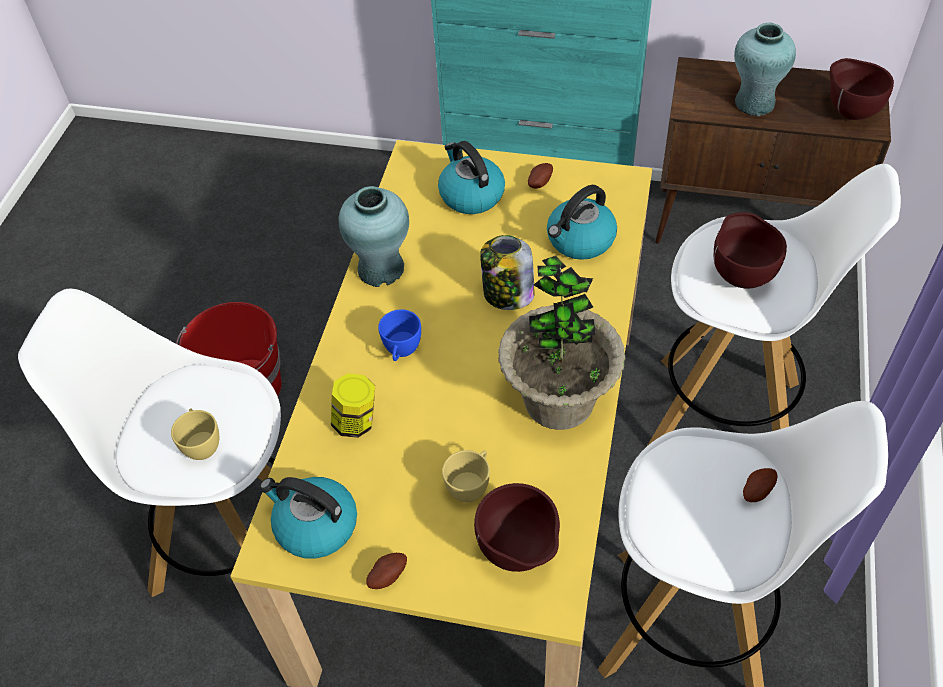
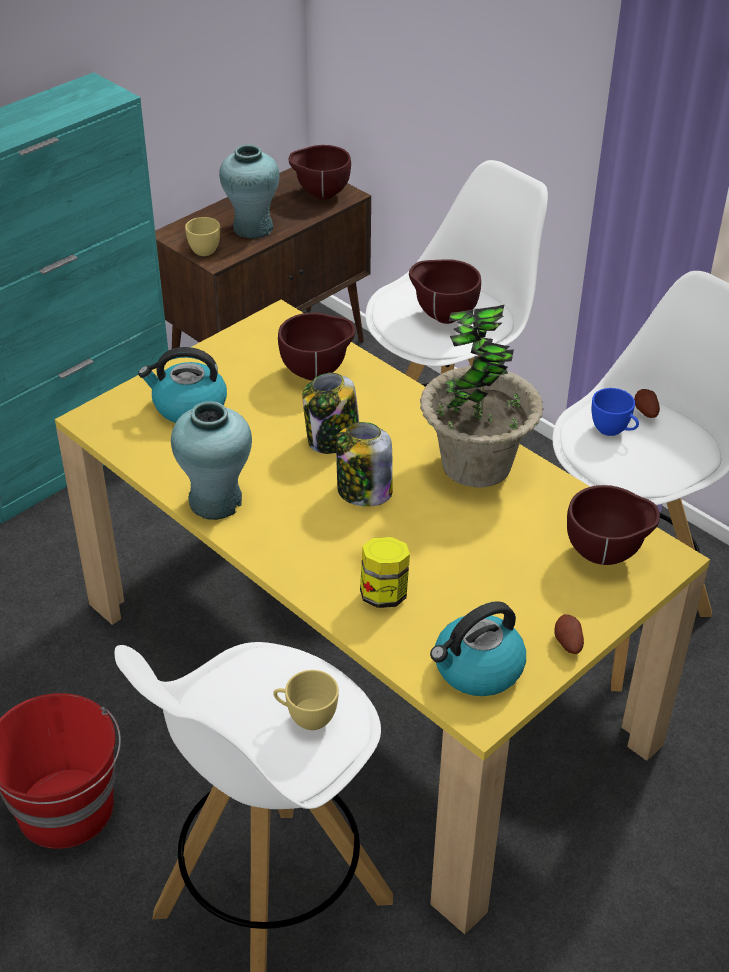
camera: 60 degrees left, 10 degrees down
(401, 352) = (331, 531): blue cup -> blue cup (613, 431)
(463, 346) = (363, 491): none -> jar
(470, 486) = (517, 553): yellow cup -> yellow cup (203, 249)
(539, 182) = (223, 362): potato -> none
(580, 240) = (317, 373): kettle -> brown bowl

